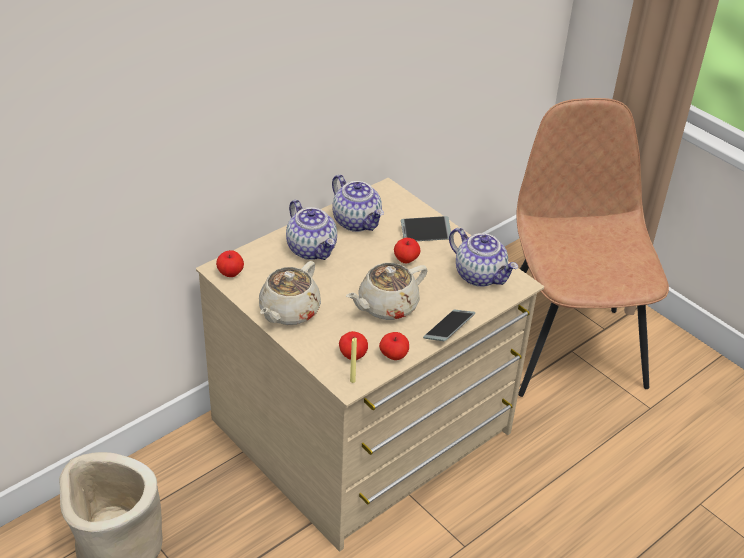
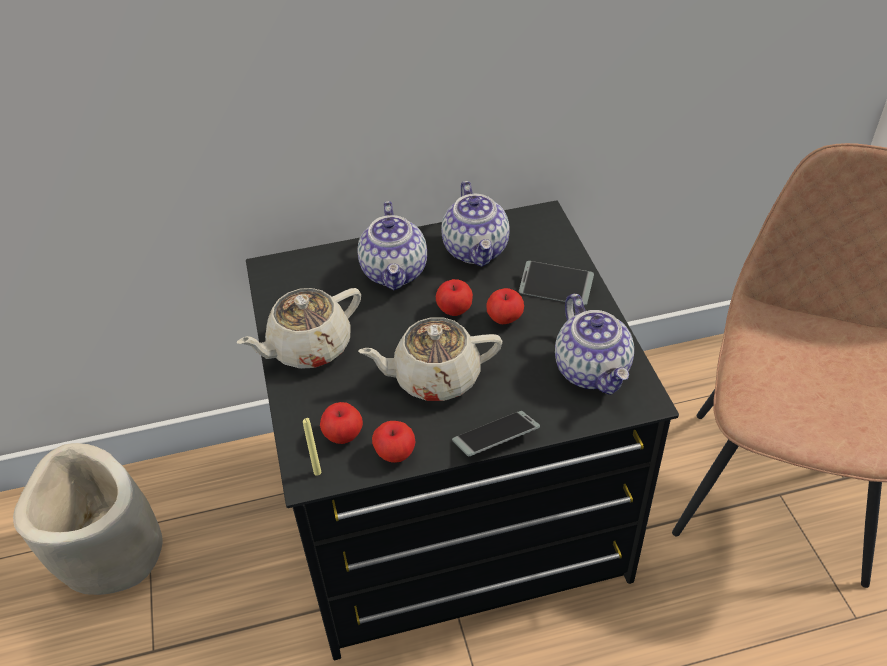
camera: 30 degrees right, 5 degrees up
(230, 273) = (278, 277): apple -> apple (455, 310)
(364, 429) = (452, 510): beige dresser -> black dresser

